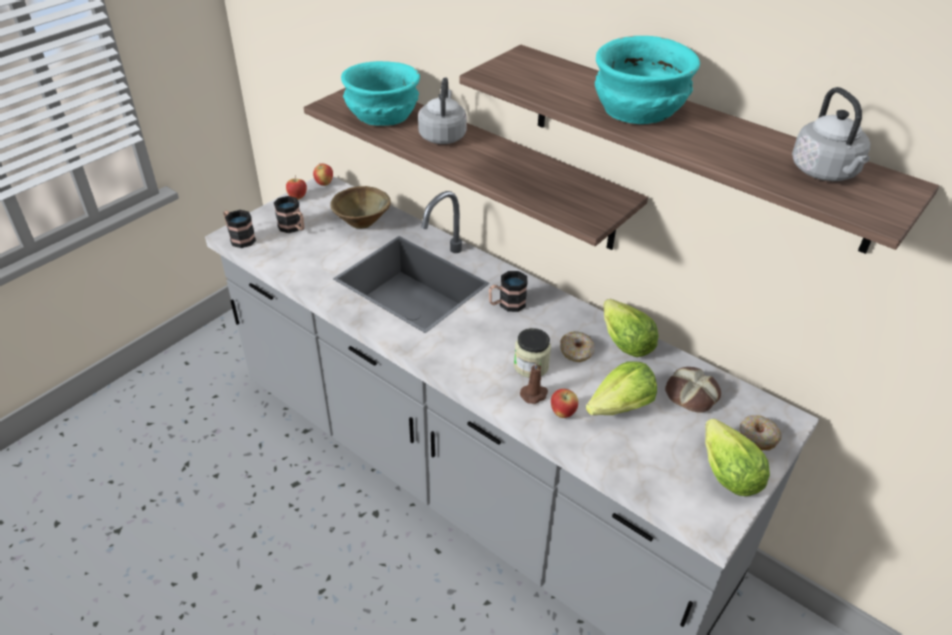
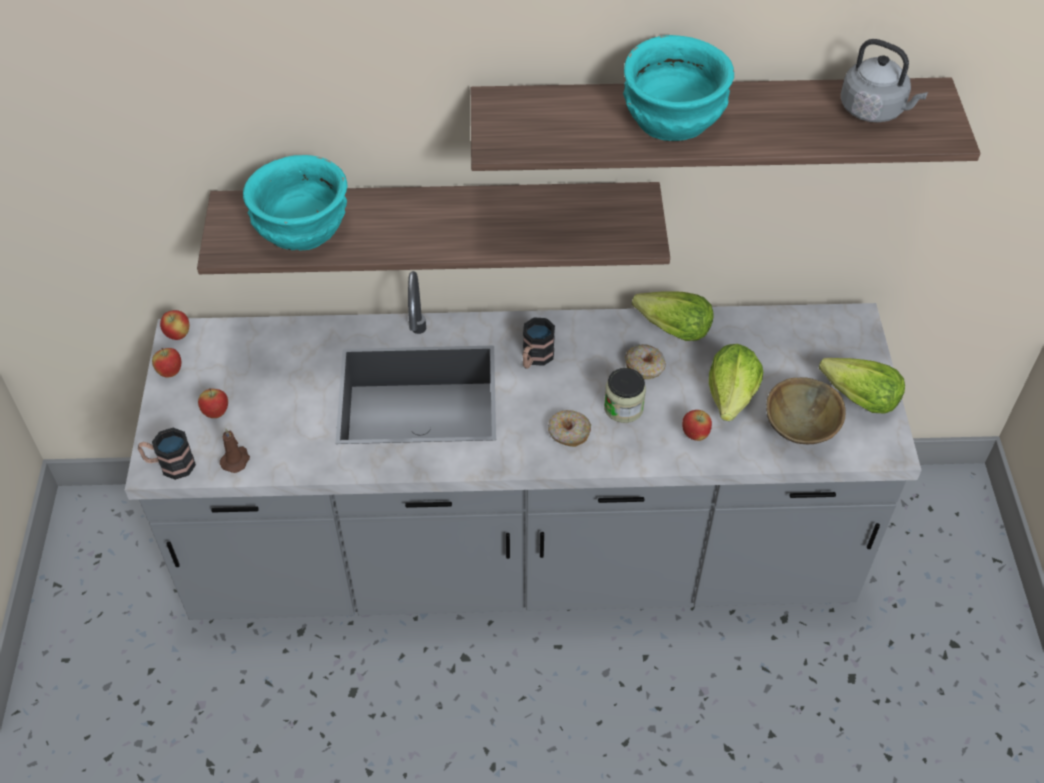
camera: 40 degrees left, 10 degrees up
(293, 228) = (216, 413): mug -> apple
(361, 222) = (283, 358): brown bowl -> brown bowl (799, 430)
(443, 135) = (397, 219): grey kettle -> none
(534, 394) = (655, 433): brown candle -> brown candle (236, 460)
(690, 395) = (771, 346): bread -> none
(757, 437) = (850, 351): donut -> donut (568, 433)

